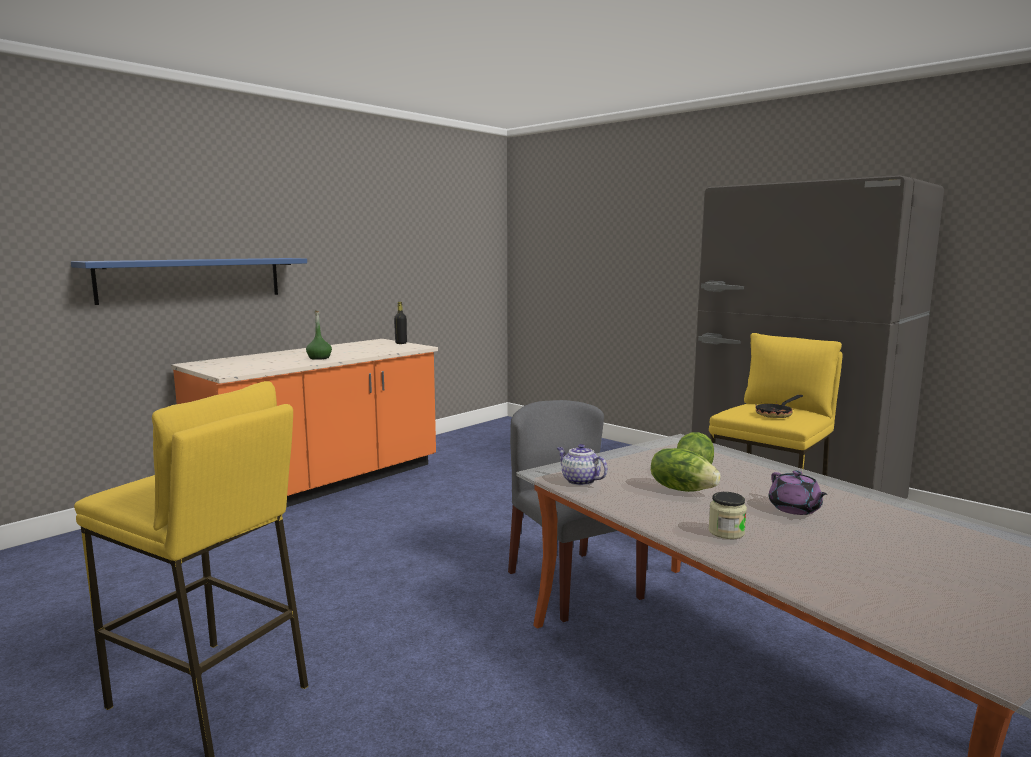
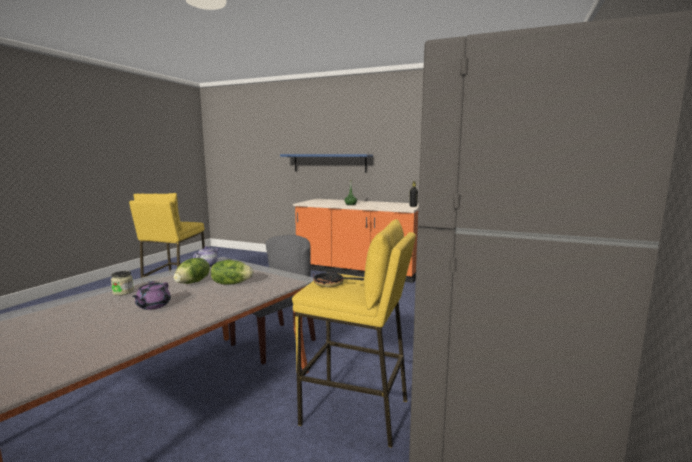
camera: 70 degrees right, 0 degrees up
(795, 509) = (153, 306): purple teapot -> purple teapot turned 45 degrees counterclockwise

